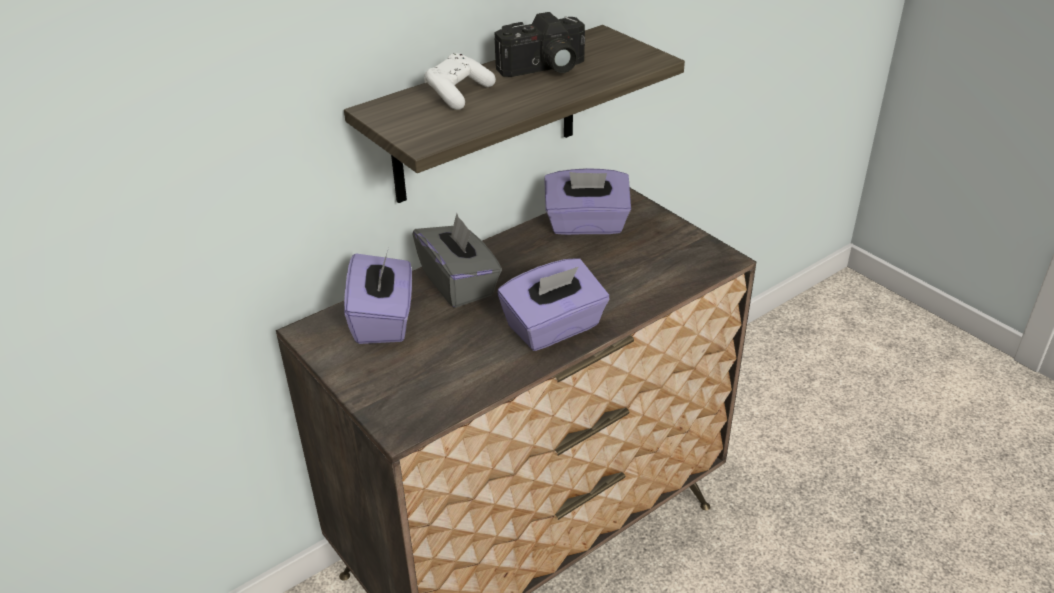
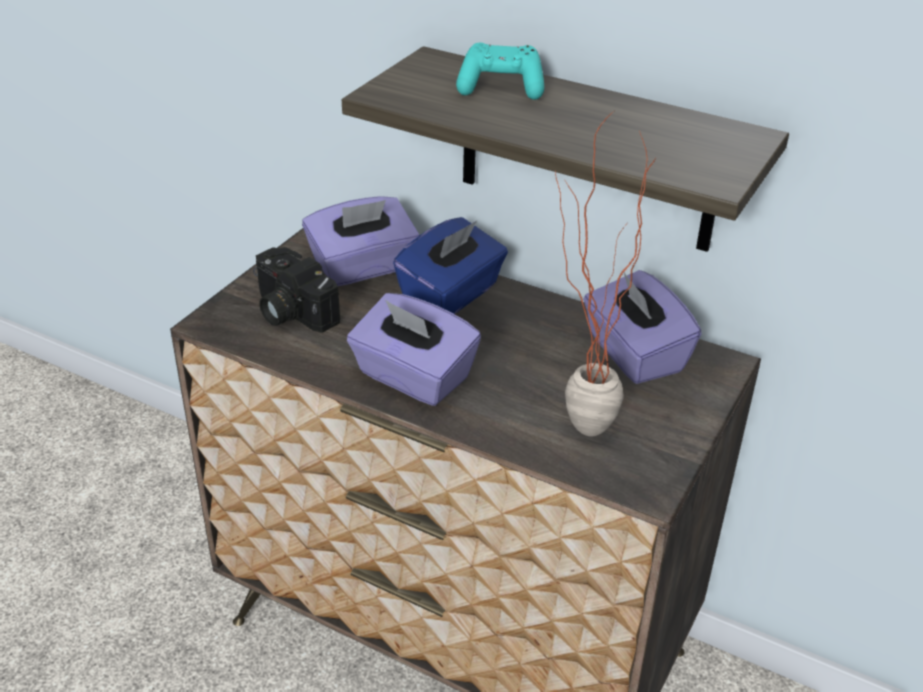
camera: 65 degrees right, 0 degrees up
(458, 94) = (501, 88): white game controller -> turquoise game controller
(459, 283) = (451, 295): grey tissue box -> blue tissue box
(544, 69) = (610, 119): camera -> camera (289, 311)
(654, 272) = (572, 431): none -> potted plant

